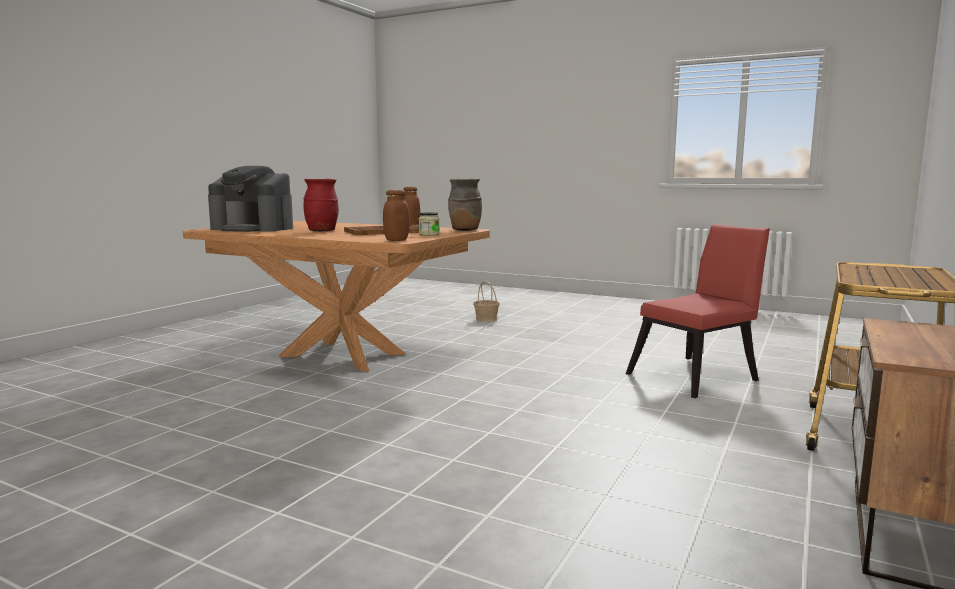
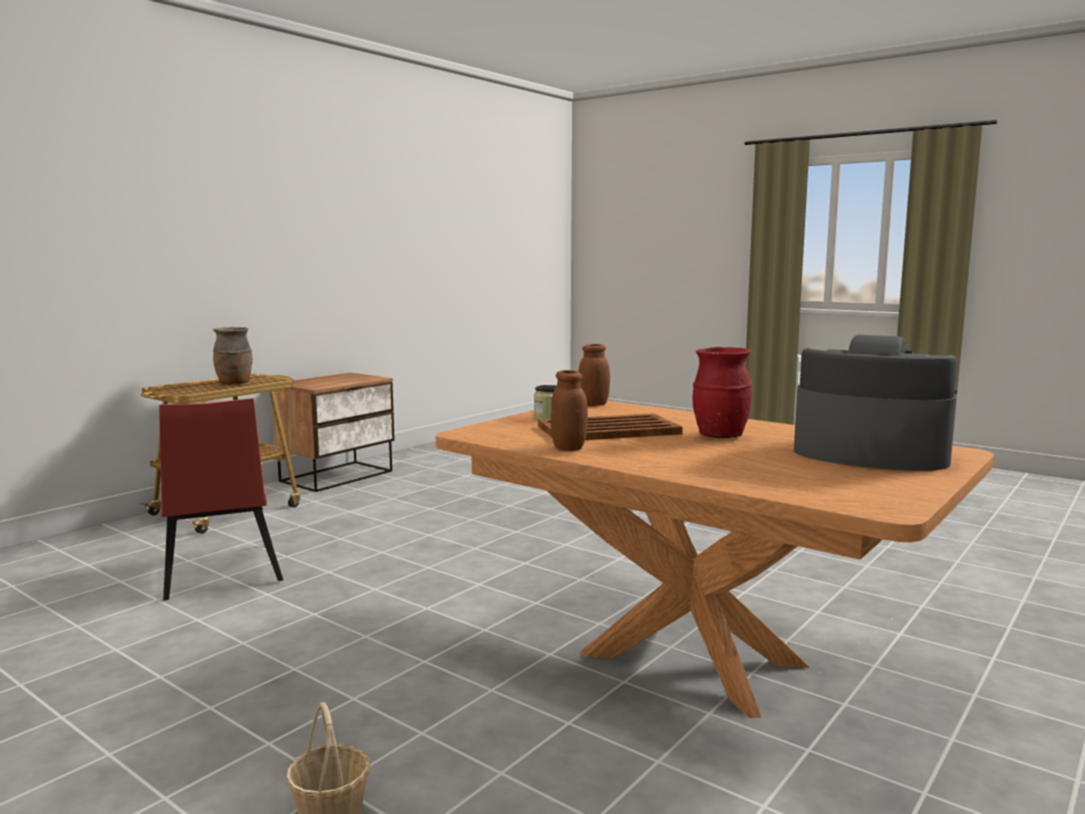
camera: 170 degrees left, 0 degrees up
(464, 230) = (482, 430): brown vase -> brown vase (235, 383)
(698, 376) = (220, 573): red chair -> red chair turned 90 degrees counterclockwise

